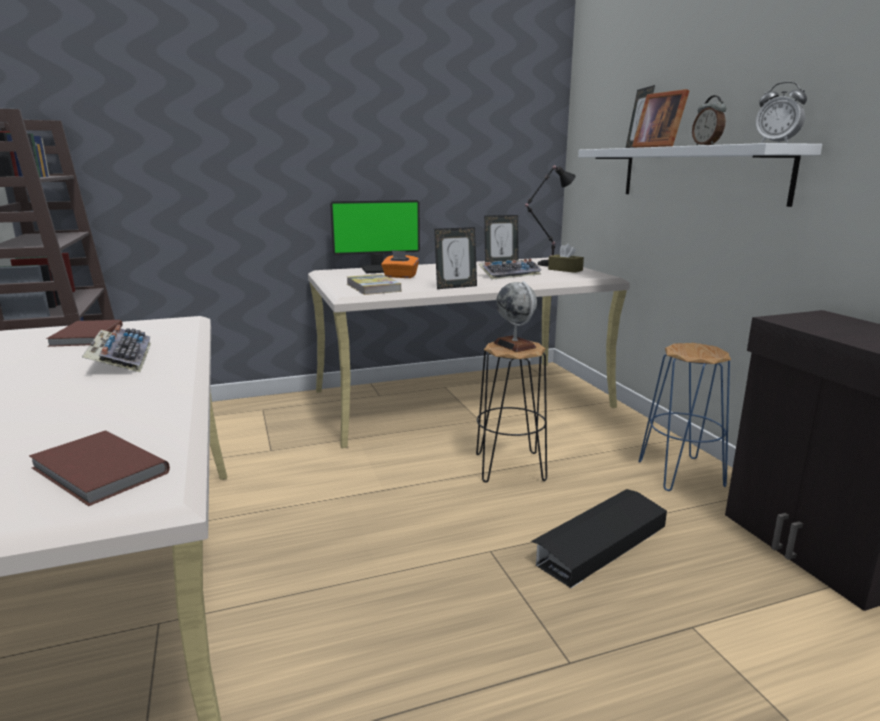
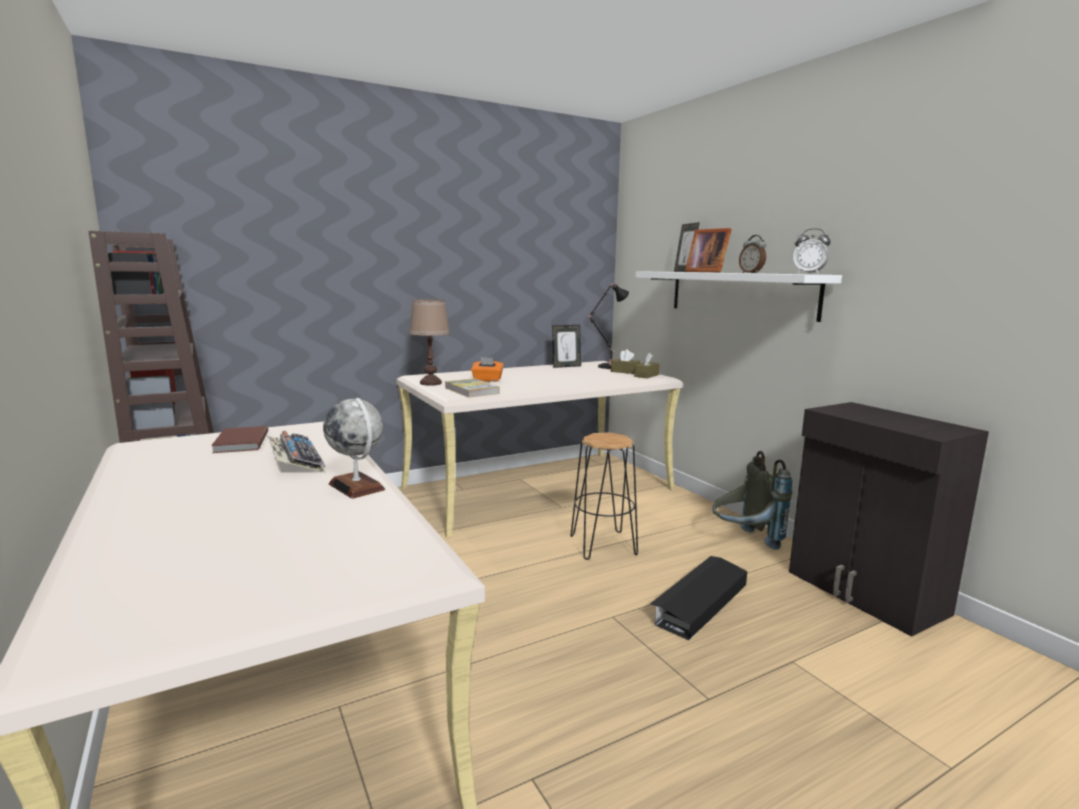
camera: 10 degrees left, 5 degrees down
(97, 472) = (369, 555): brown book -> none
(336, 279) = (431, 383): none -> brown table lamp
(379, 269) = (463, 374): monitor -> none
(455, 287) = (543, 388): picture frame -> none
(510, 274) = (582, 377): keyboard -> none
(515, 345) = (607, 438): globe -> globe (357, 487)
(587, 274) = (646, 375): none -> brown tissue box
(681, 474) = (744, 542): blue stool -> grey backpack

